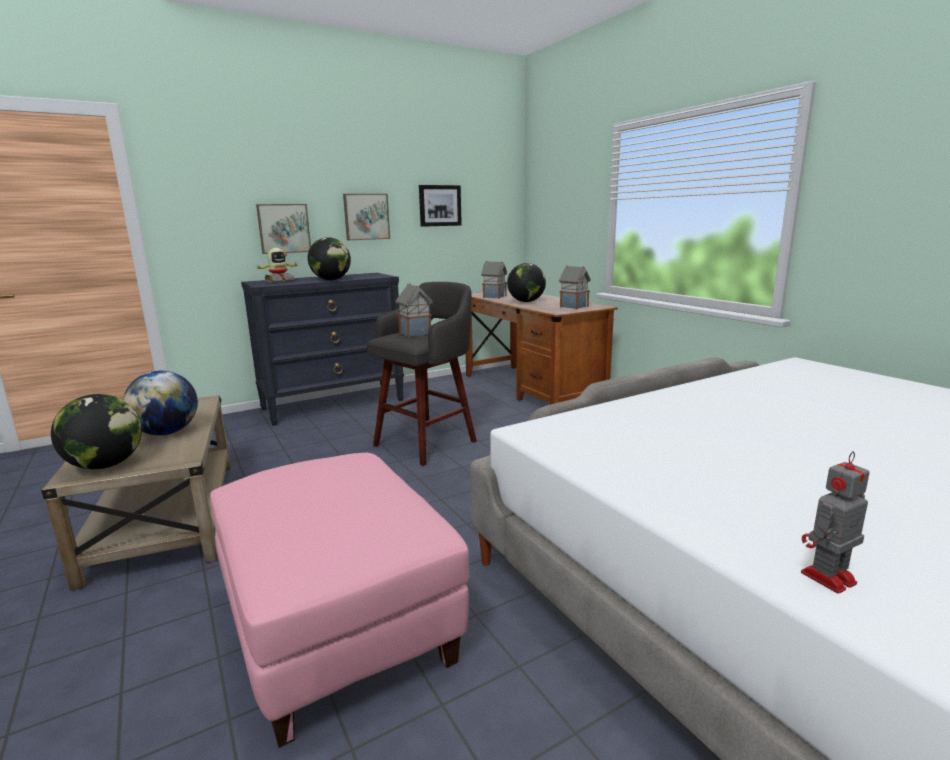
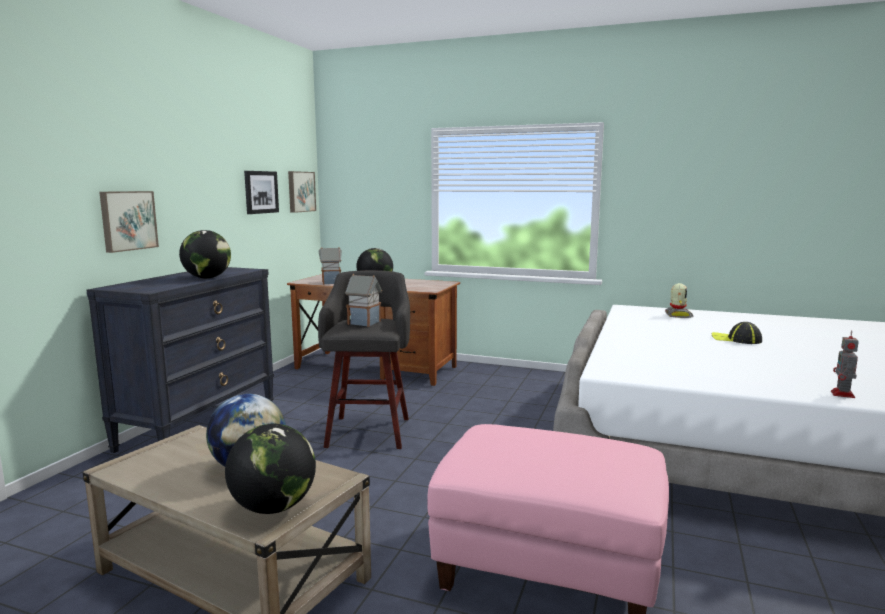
camera: 40 degrees left, 5 degrees down
(279, 281) = (144, 284): toy robot -> toy robot (678, 315)
(366, 217) = (202, 205): picture -> picture (300, 191)
(573, 307) = (428, 285): toy house -> none
(869, 438) = (736, 339): none -> cap

